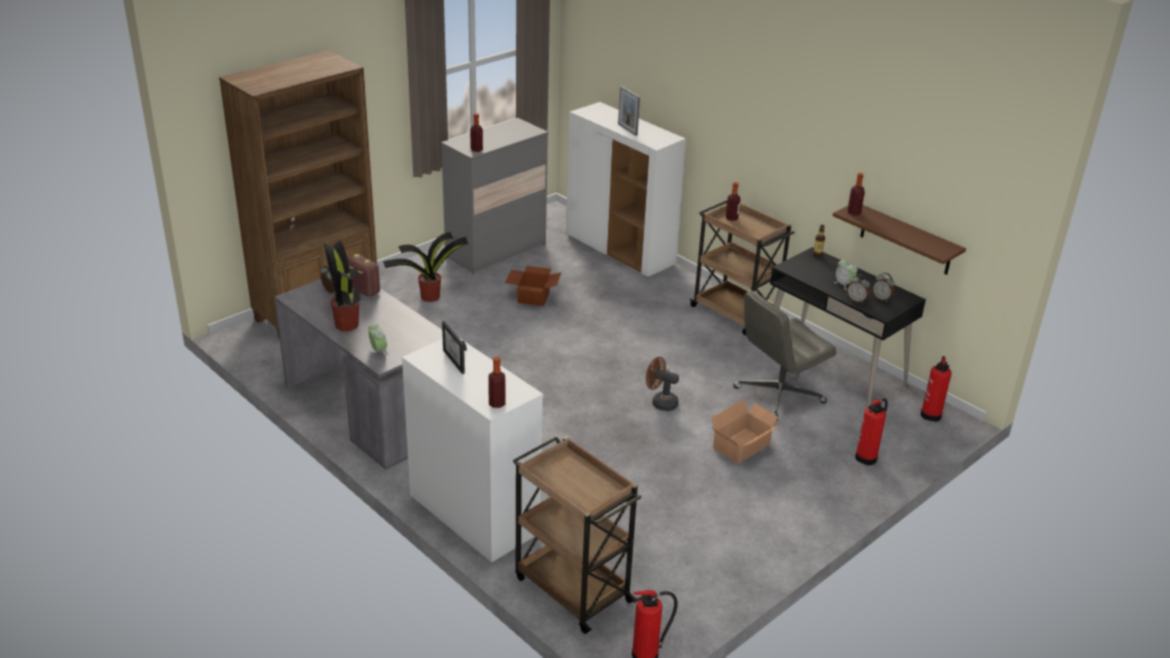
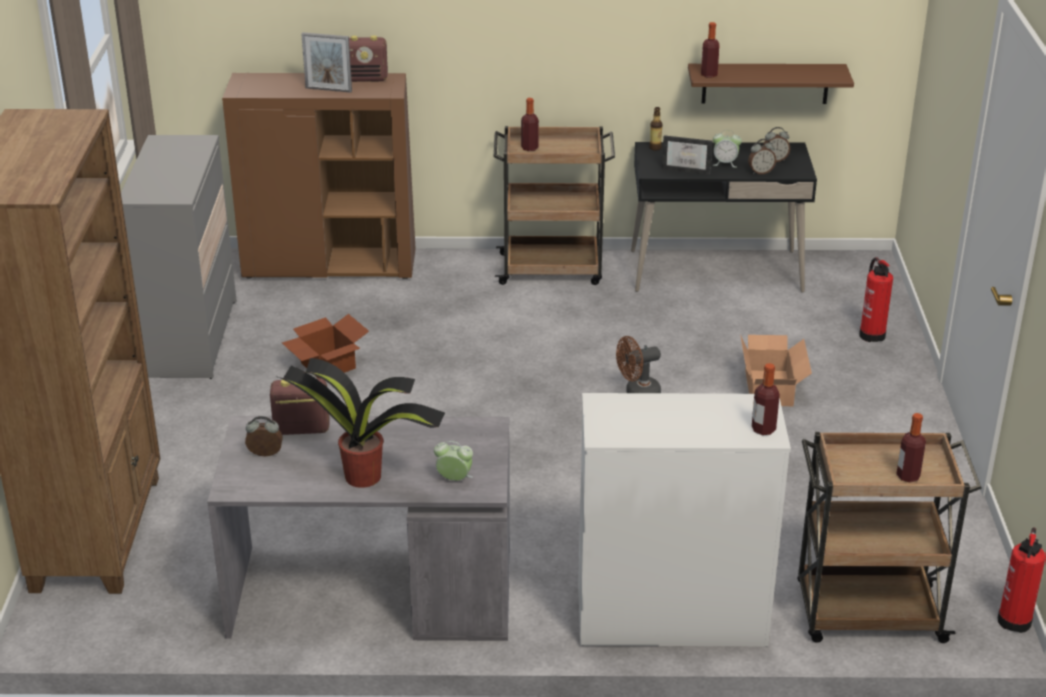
camera: 45 degrees left, 0 degrees up
(429, 297) = (208, 433): potted plant -> none
(458, 361) = (645, 414): picture frame -> picture frame (687, 169)
(476, 150) = (180, 192): bottle -> bottle (908, 476)
(620, 250) = (331, 265): white cabinet -> brown cabinet
(658, 132) = (367, 79): none -> radio
(778, 396) = (719, 324): grey office chair -> none
(931, 414) = (852, 267): fire extinguisher -> none

